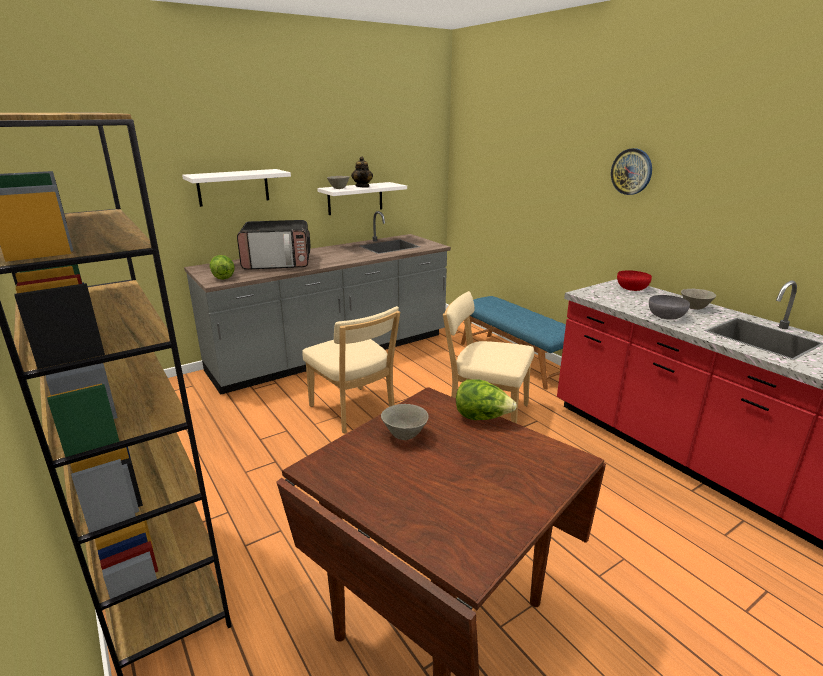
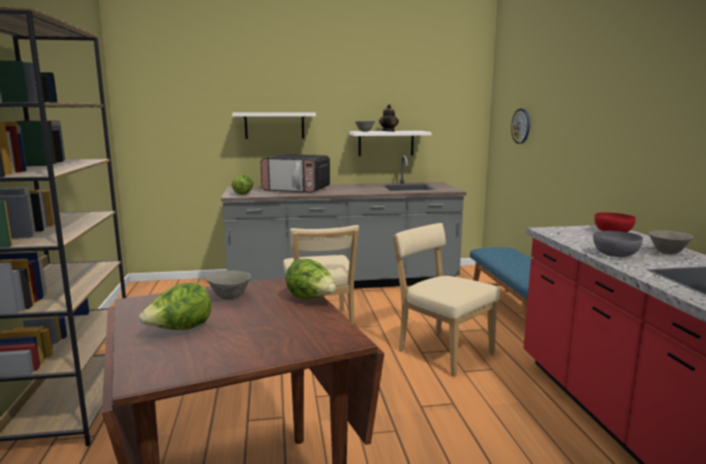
camera: 25 degrees right, 10 degrees down
(416, 493) = (180, 330): none -> lettuce
(631, 171) = (627, 105): wall clock -> wall clock (521, 126)

